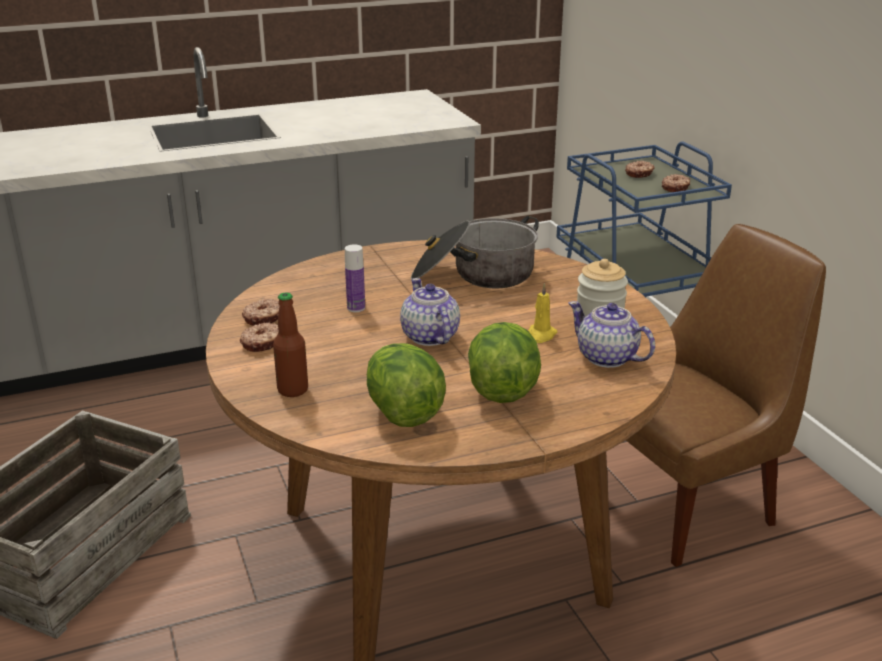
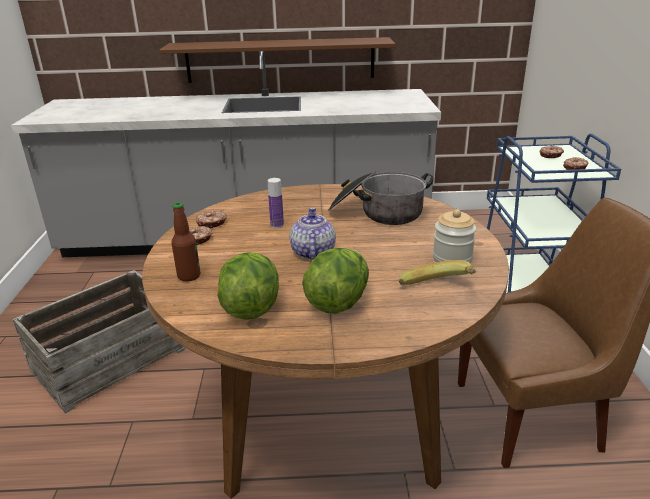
camera: 20 degrees right, 0 degrees up
(218, 60) = (280, 60): none -> brown shelf
(541, 335) = (396, 264): yellow candle -> none
(607, 358) = (439, 290): teapot -> banana

